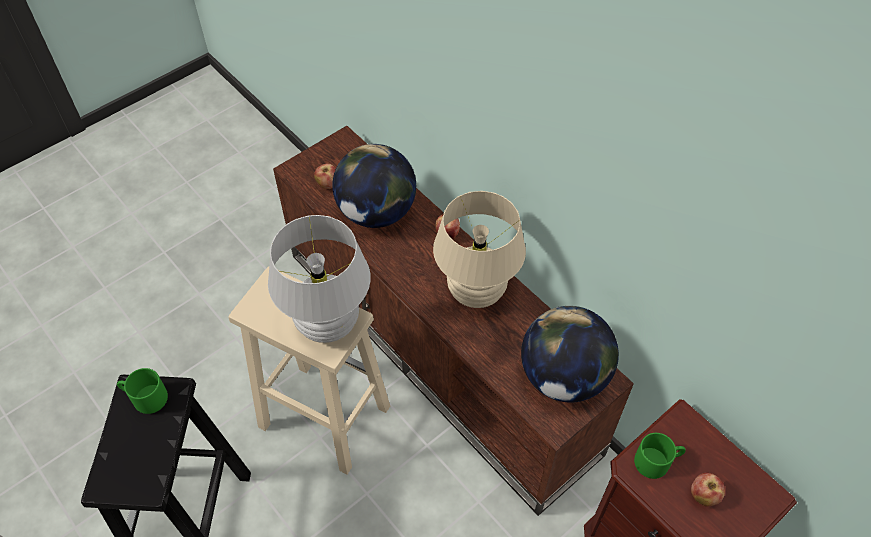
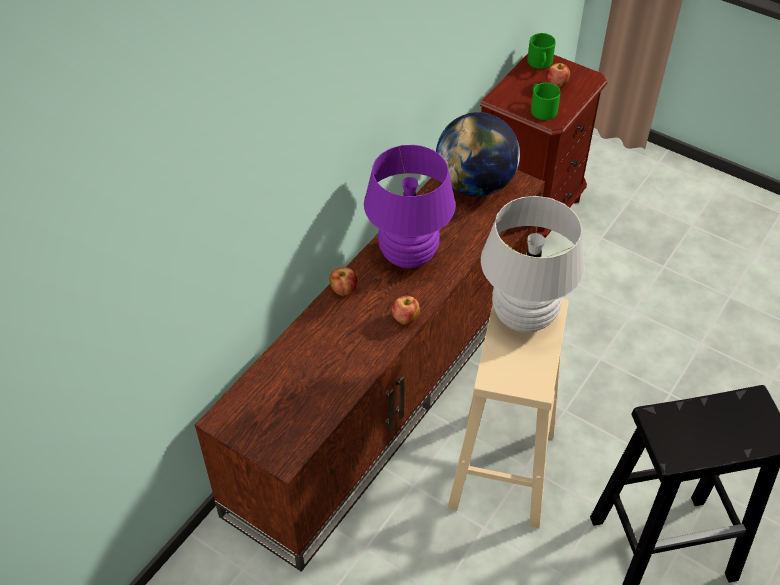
camera: 105 degrees left, 5 degrees down
(144, 398) = (676, 440): green mug -> green mug (541, 64)
(328, 184) = (300, 415): apple -> apple (405, 319)
(376, 212) = (331, 357): globe -> none
(476, 292) = (408, 255): beige table lamp -> purple table lamp

